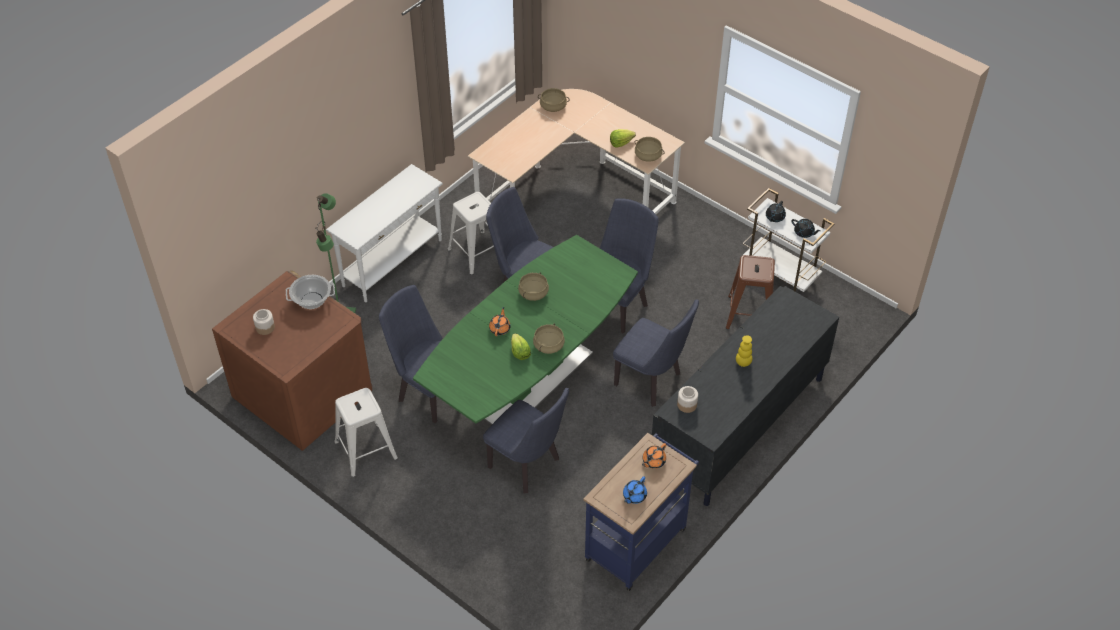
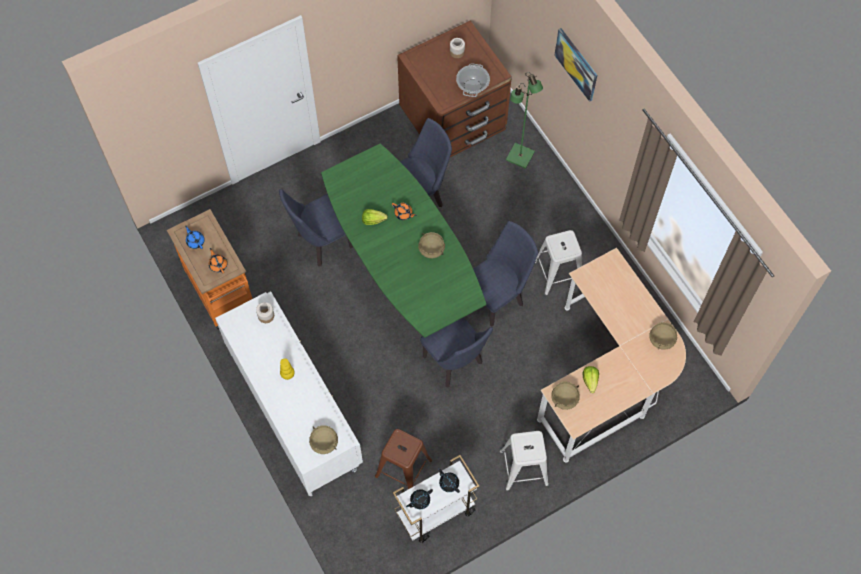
camera: 110 degrees right, 15 degrees up
(309, 142) = (576, 64): none -> picture
(366, 450) = (382, 143): white stool -> white stool (524, 467)
(392, 262) = (569, 207): white console table -> none
(548, 345) = (372, 242): beige cooking pot -> beige cooking pot (324, 442)
(638, 543) = (222, 294): blue cart -> orange cart
(652, 382) = (363, 360): blue chair -> none
(738, 423) = (294, 409): black cabinet -> white cabinet

